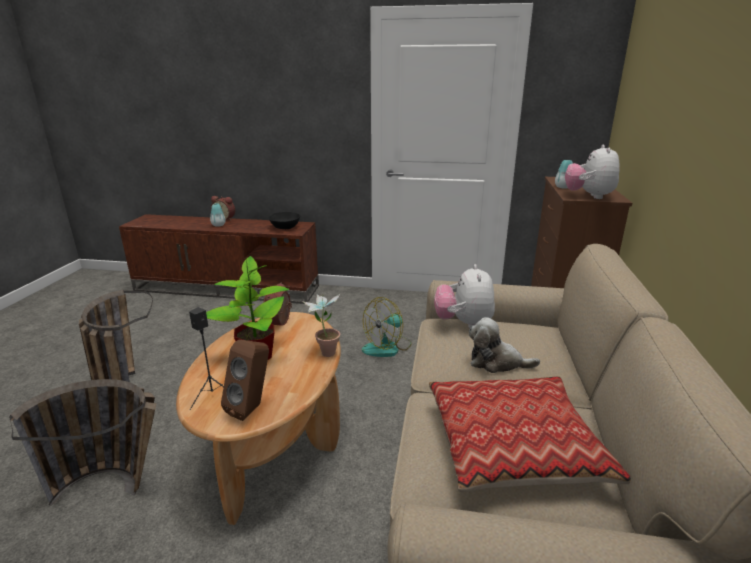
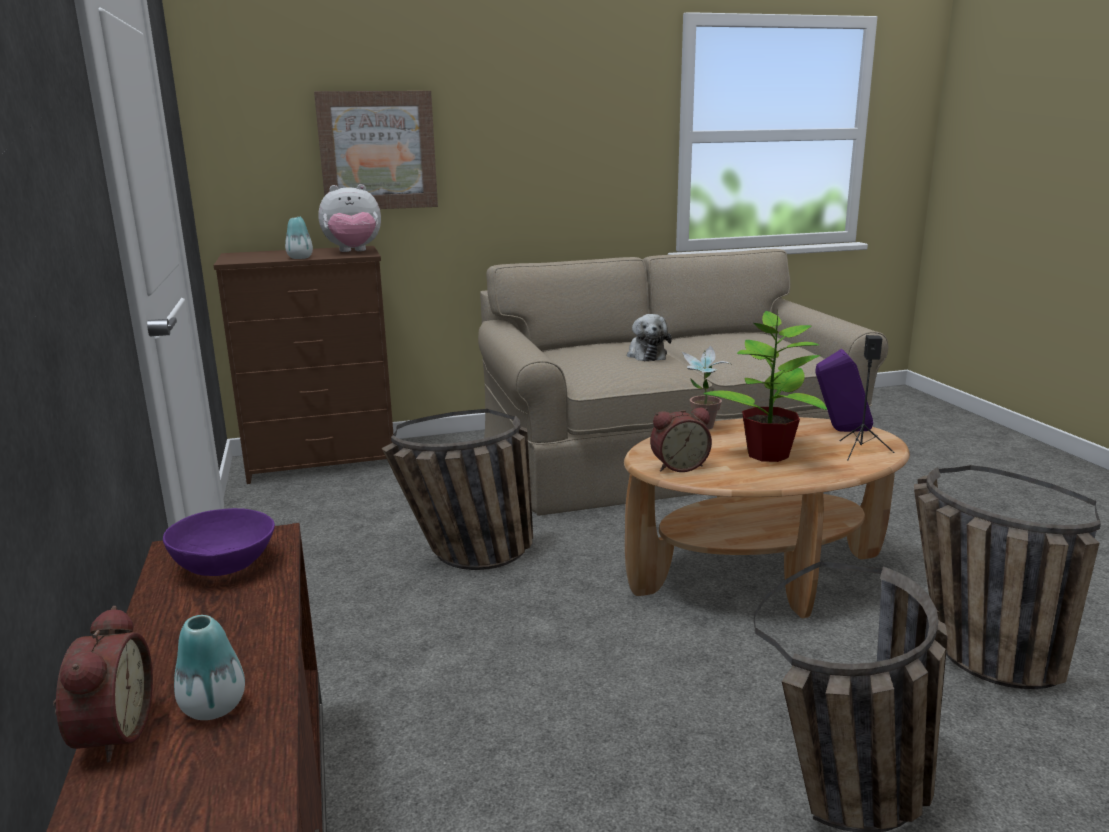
camera: 115 degrees left, 5 degrees down
(252, 408) = (840, 431): brown speaker -> purple speaker
(285, 227) = (225, 565): black bowl -> purple bowl
(387, 347) = (466, 559): fan -> basket
(463, 324) = (583, 372): plush toy -> none
(515, 444) = (742, 344): pillow -> none
(657, 124) = (377, 151): none -> picture

